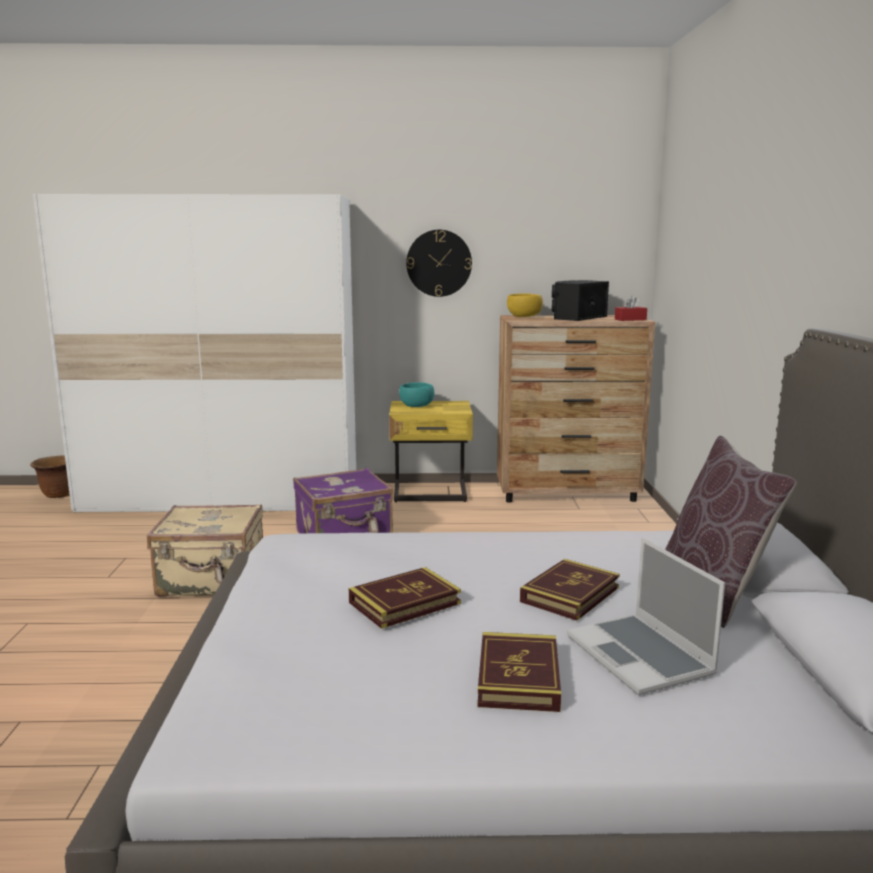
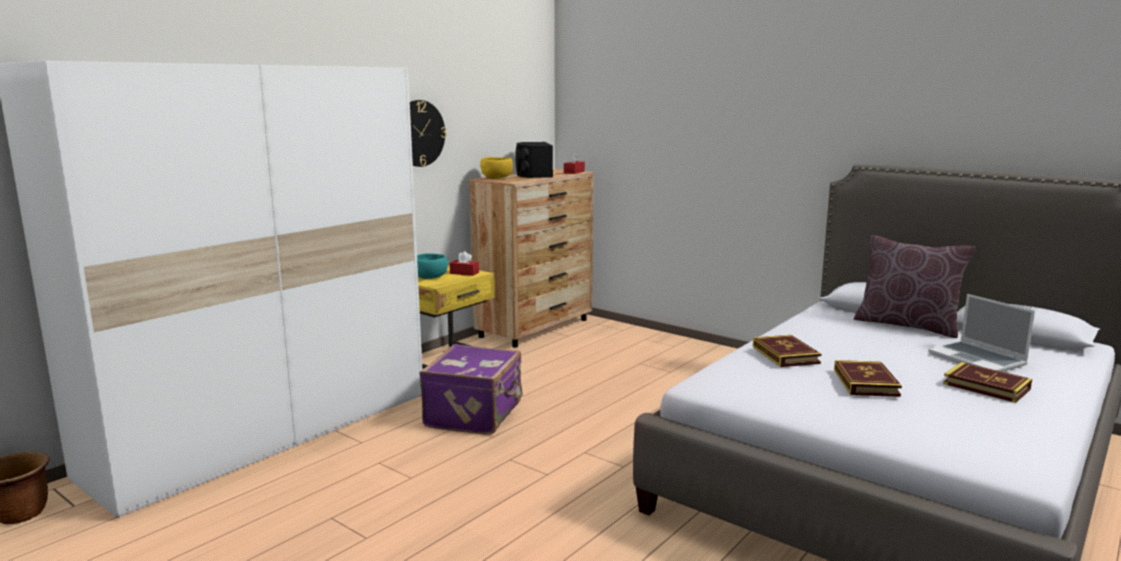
camera: 50 degrees left, 0 degrees up
(212, 581) = (470, 490): beige suitcase -> none
(451, 409) = (464, 273): none -> red tissue box
(570, 594) = (888, 349): book -> book (785, 355)
(641, 656) = (978, 360): laptop -> laptop turned 45 degrees clockwise

